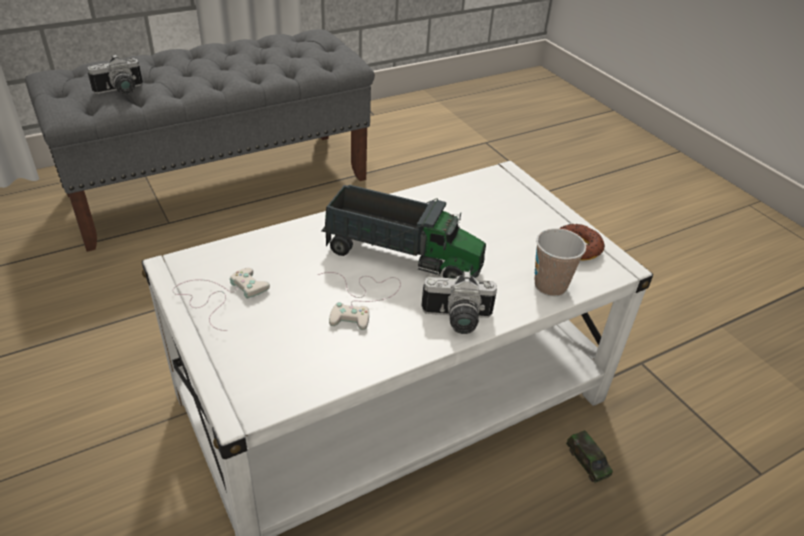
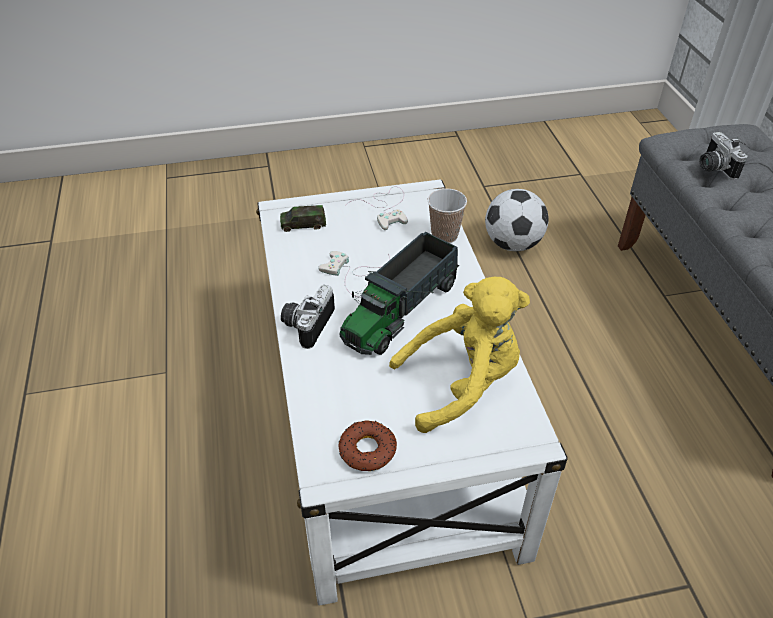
camera: 110 degrees right, 5 degrees up
(79, 333) = (512, 244): none -> football
(473, 209) = (462, 383): none -> yellow plush toy
(550, 286) = (320, 403): cup -> cup (444, 235)
(587, 461) = (260, 552): toy car -> toy car (303, 224)

